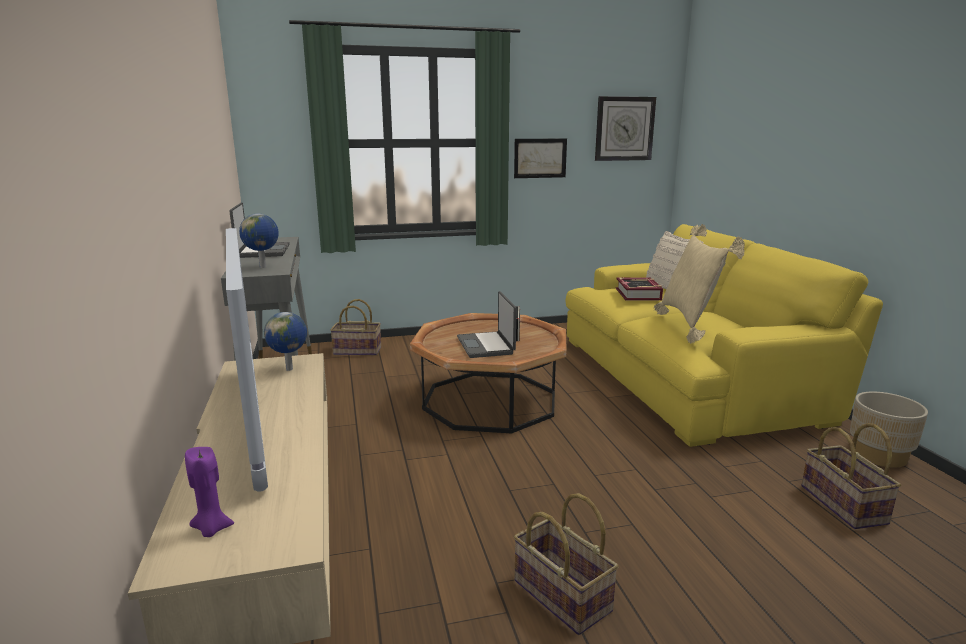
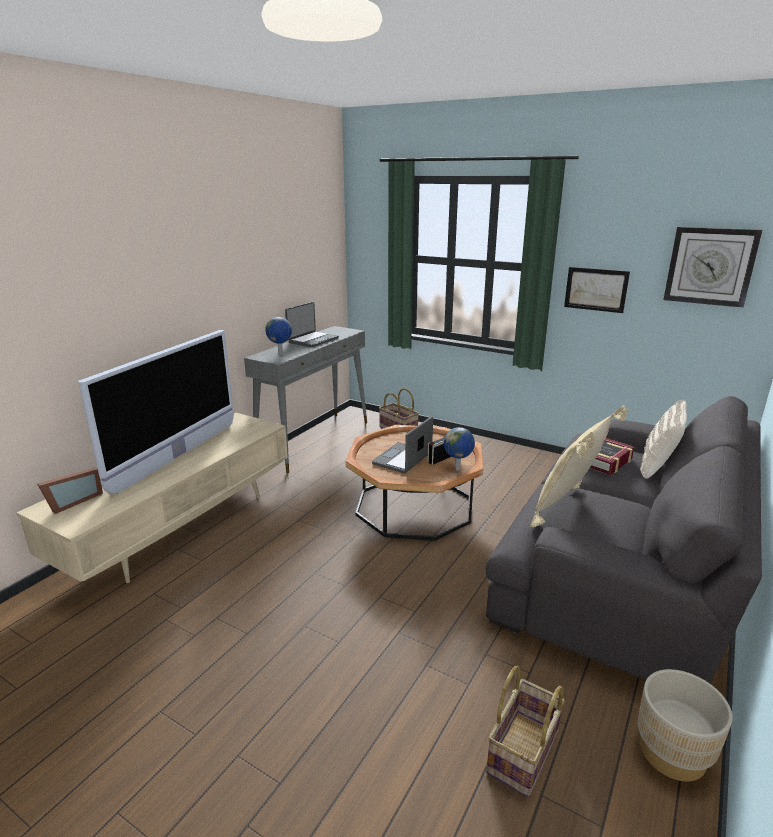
camera: 45 degrees right, 5 degrees up
(211, 529) = (73, 502): purple candle -> picture frame
(290, 369) = (250, 430): globe -> globe (458, 469)
(560, 596) = (227, 648): basket -> none
(687, 377) = (623, 567): yellow sofa -> grey sofa

